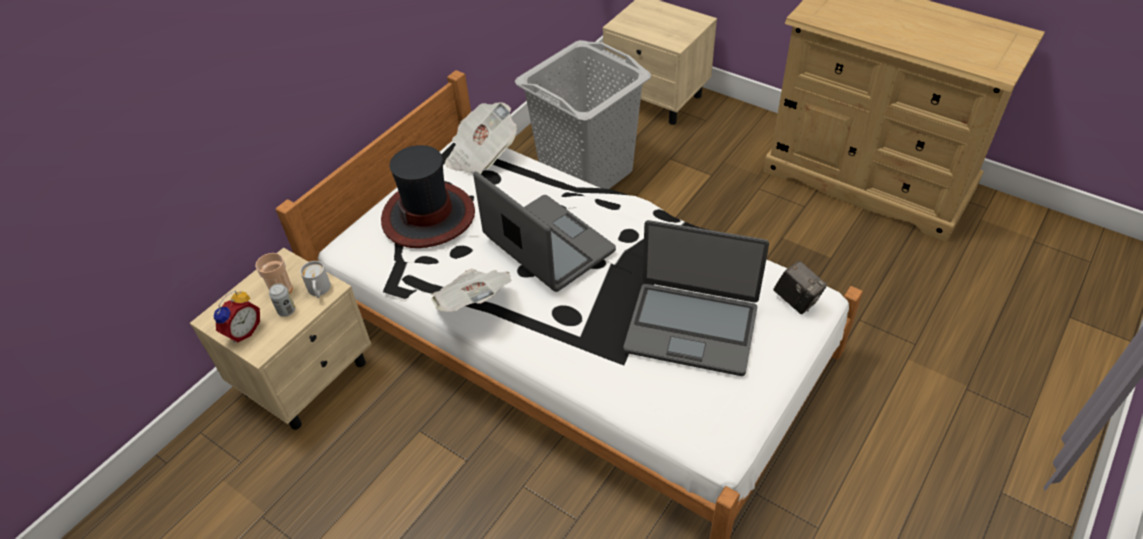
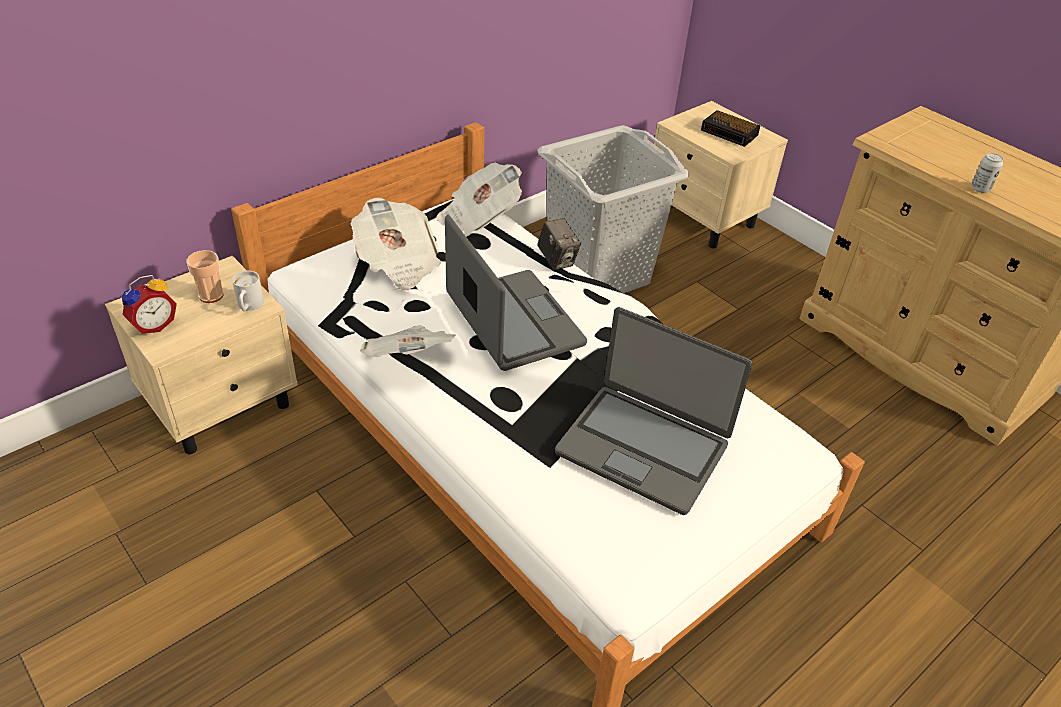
camera: 10 degrees right, 5 degrees down
(286, 311) = (207, 316): can -> can (980, 189)
(428, 216) = (397, 263): hat -> newspaper
(667, 23) = (730, 133): none -> alarm clock
(796, 300) = (778, 450): camera -> camera (557, 260)

